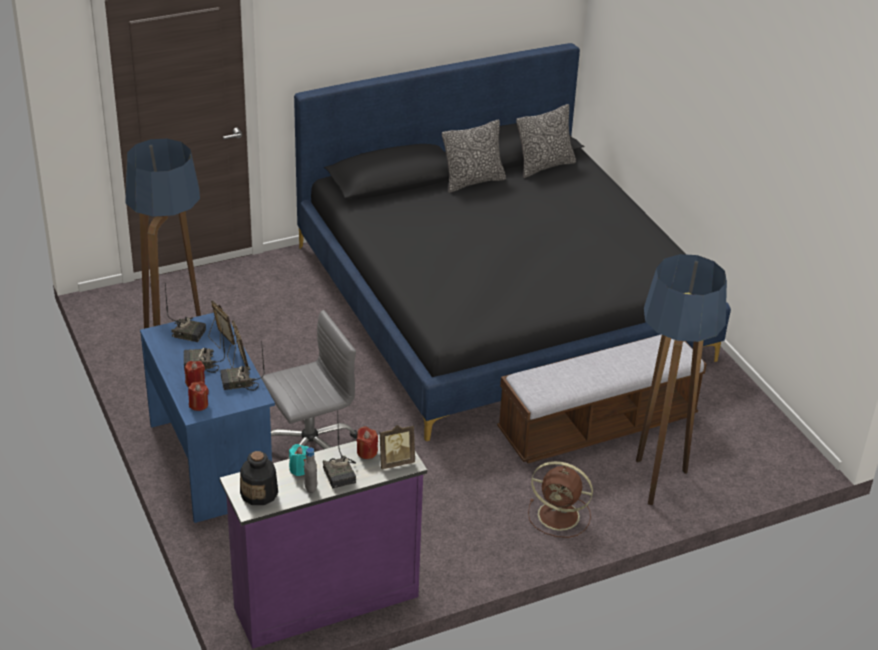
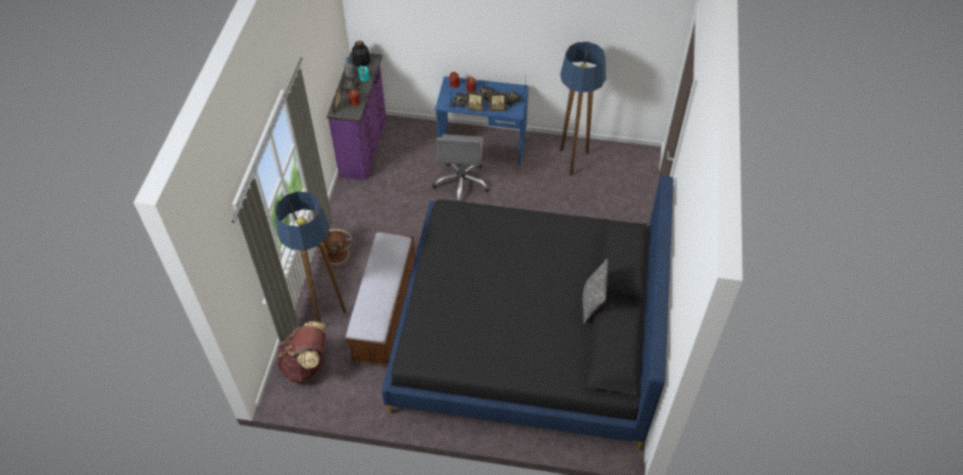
camera: 125 degrees right, 15 degrees up
(544, 166) = (586, 357): pillow -> none
(560, 516) = (338, 254): brown fan -> brown fan turned 150 degrees counterclockwise
(743, 456) = (306, 364): none -> brown backpack

